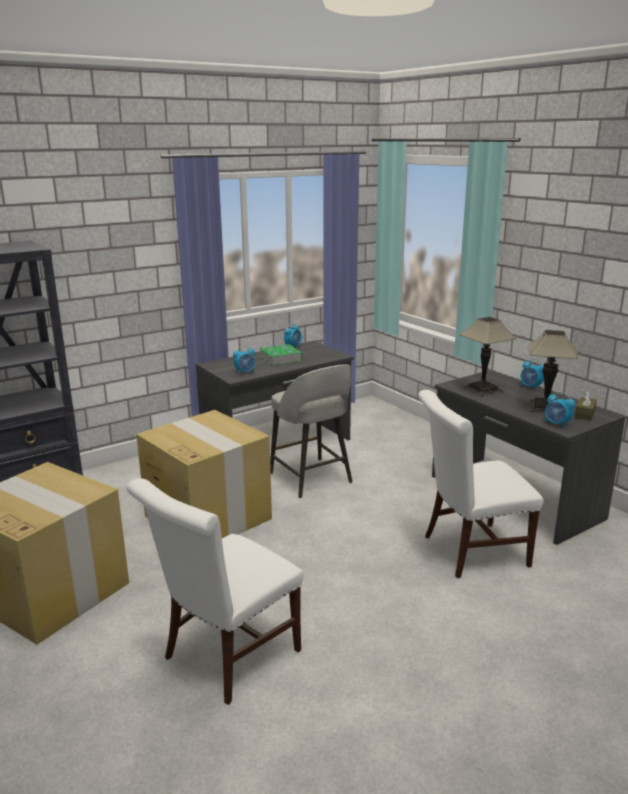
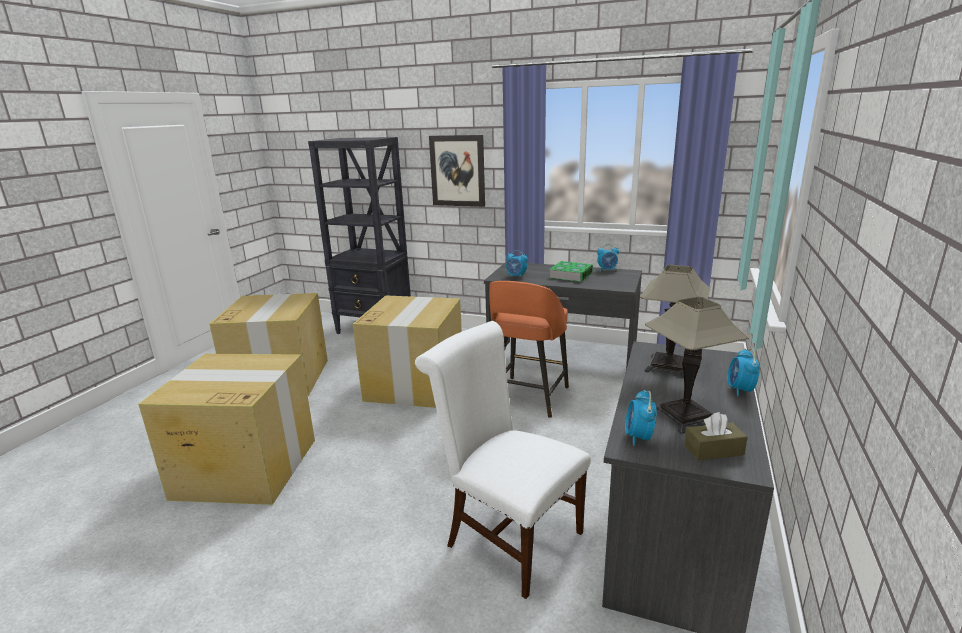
camera: 55 degrees right, 0 degrees up
(116, 274) = (457, 171): none -> picture
(226, 657) = (245, 468): white chair -> cardboard box
(311, 479) = (528, 398): grey stool -> orange stool

